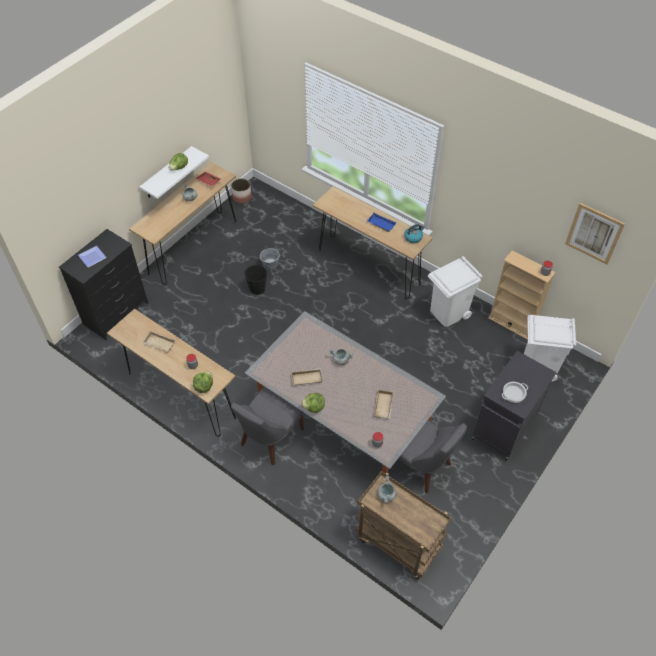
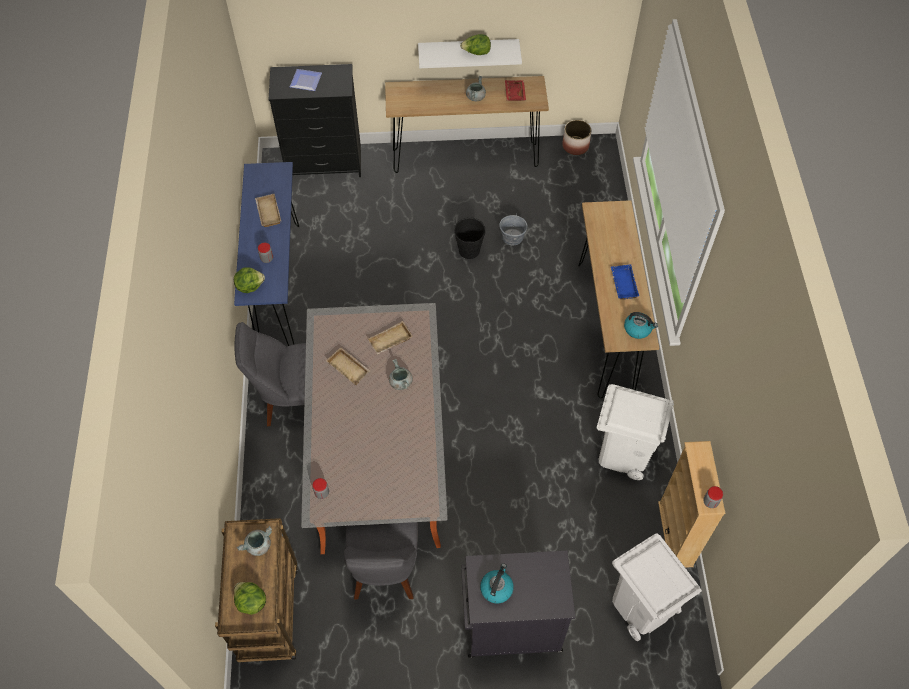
camera: 50 degrees right, 5 degrees up
(181, 395) = (279, 287): brown console table -> blue console table
(314, 407) = (316, 401): lettuce -> lettuce (251, 602)
(384, 406) = (377, 466): beige tray -> beige tray (390, 341)
(513, 394) = (496, 588): cooking pot -> kettle
(594, 233) = (765, 502): picture -> none

